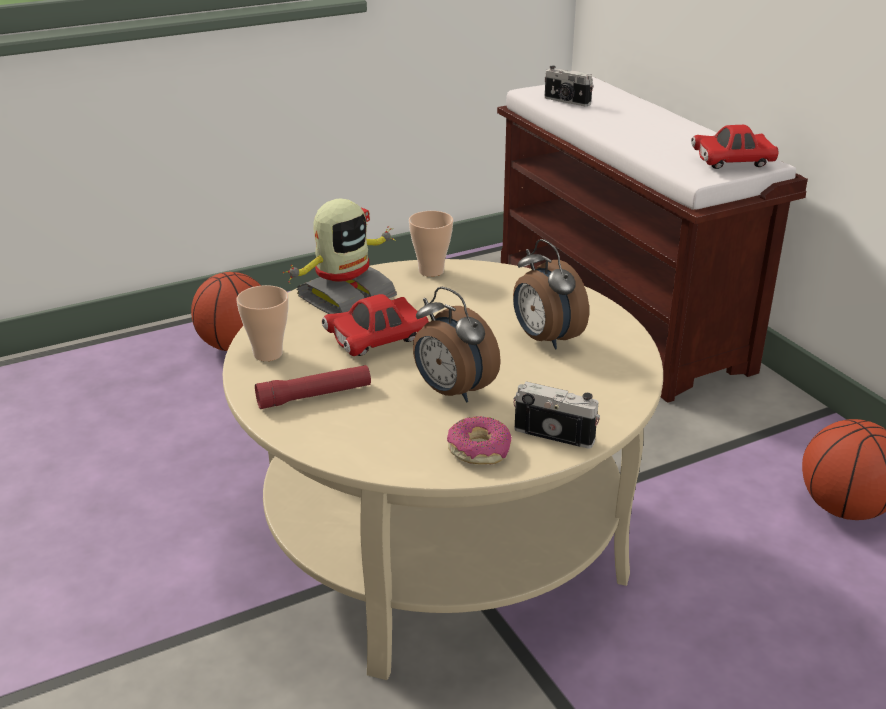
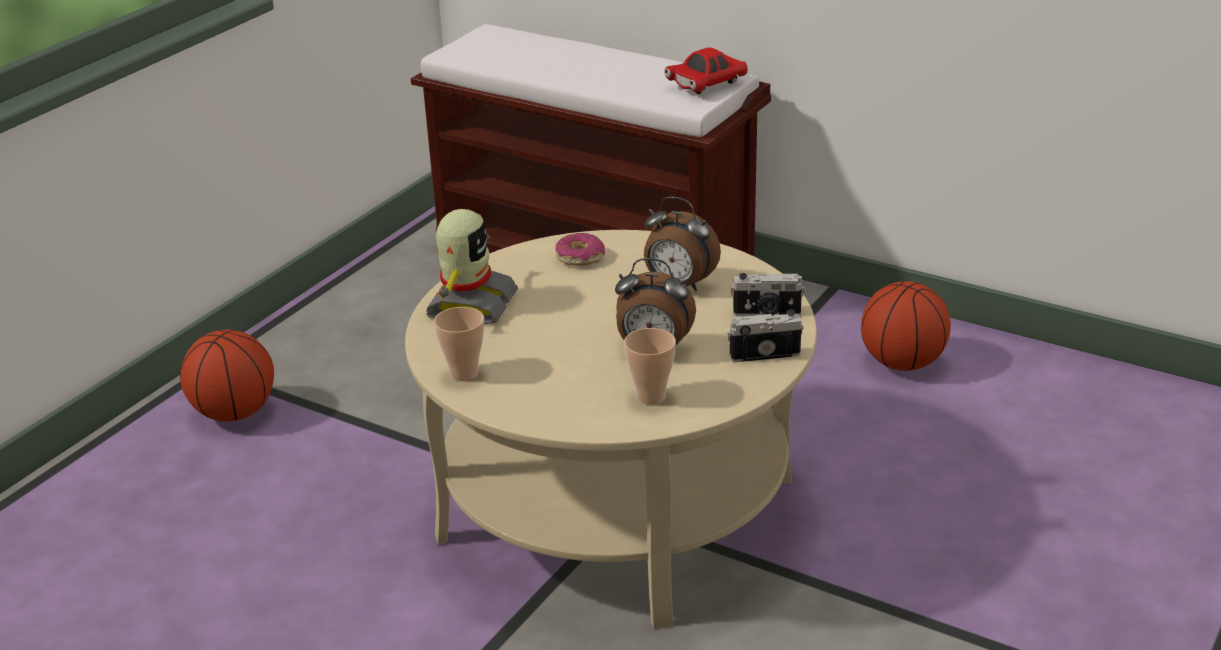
camera: 30 degrees left, 0 degrees up
(314, 396) = (547, 392): red flashlight -> none
(377, 341) = (544, 332): red toy car -> none
(431, 271) = (518, 258): cup -> cup (651, 397)
(479, 449) = (722, 385): donut -> donut (579, 257)
(566, 101) = (493, 57): camera -> camera (767, 314)

